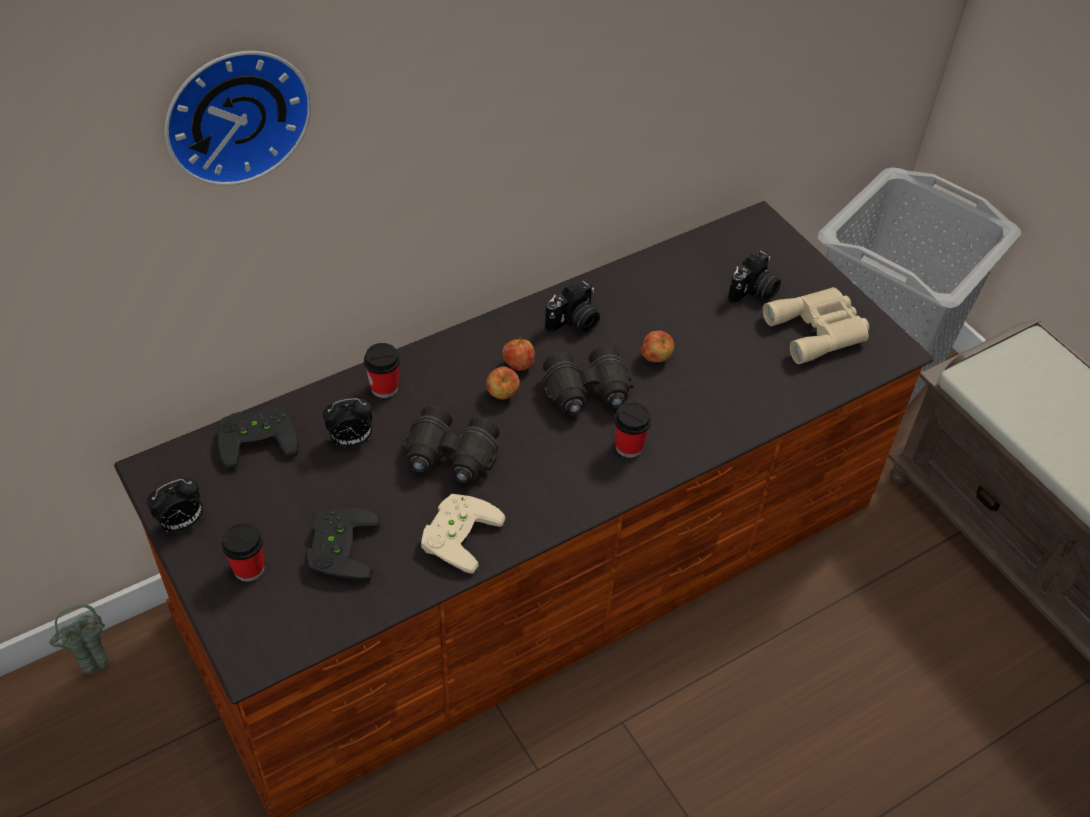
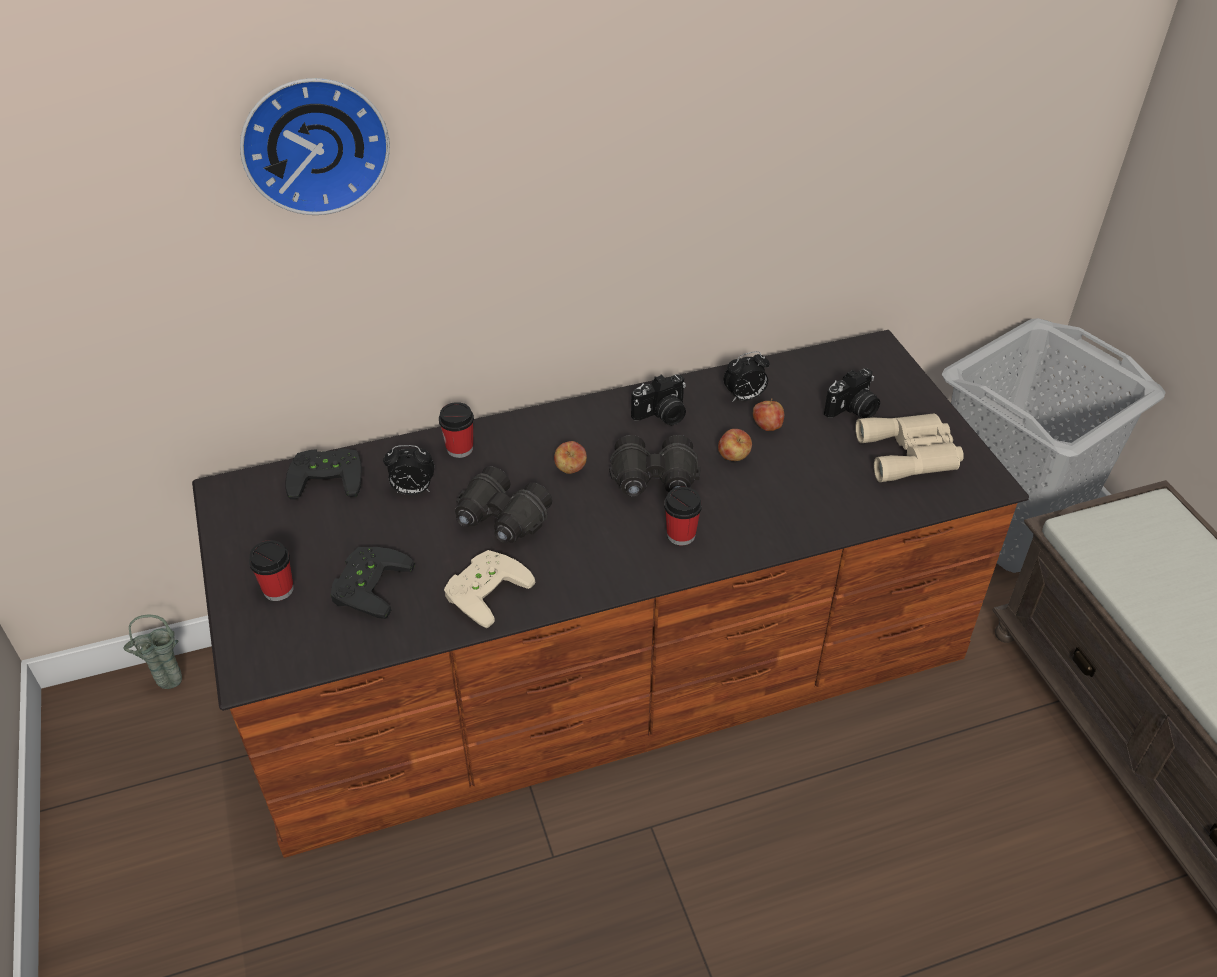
camera: 15 degrees right, 5 degrees down
(182, 523) = (232, 540): alarm clock -> alarm clock (744, 397)
(518, 365) = (594, 446): apple -> apple (767, 427)

